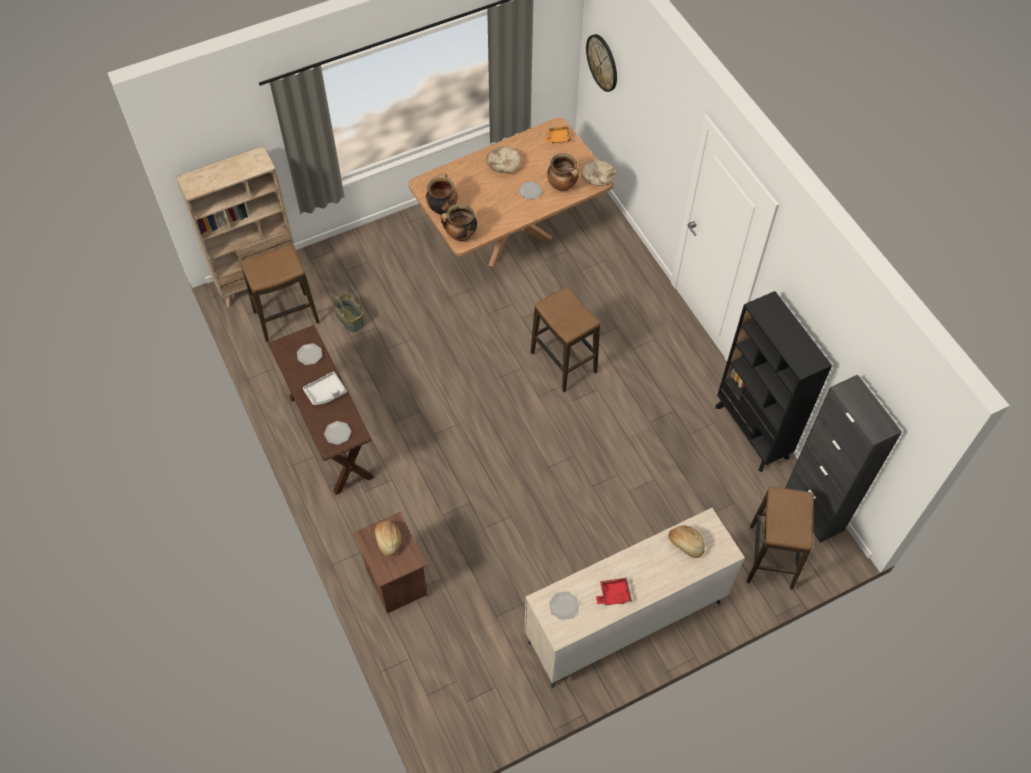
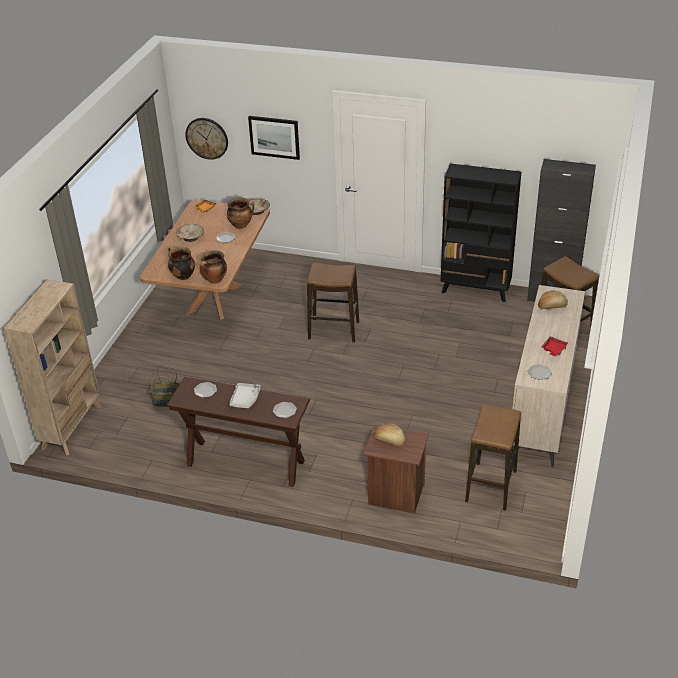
camera: 45 degrees left, 20 degrees down
(286, 317) = (121, 430): stool -> stool (491, 486)
(650, 114) = (274, 137): none -> picture

